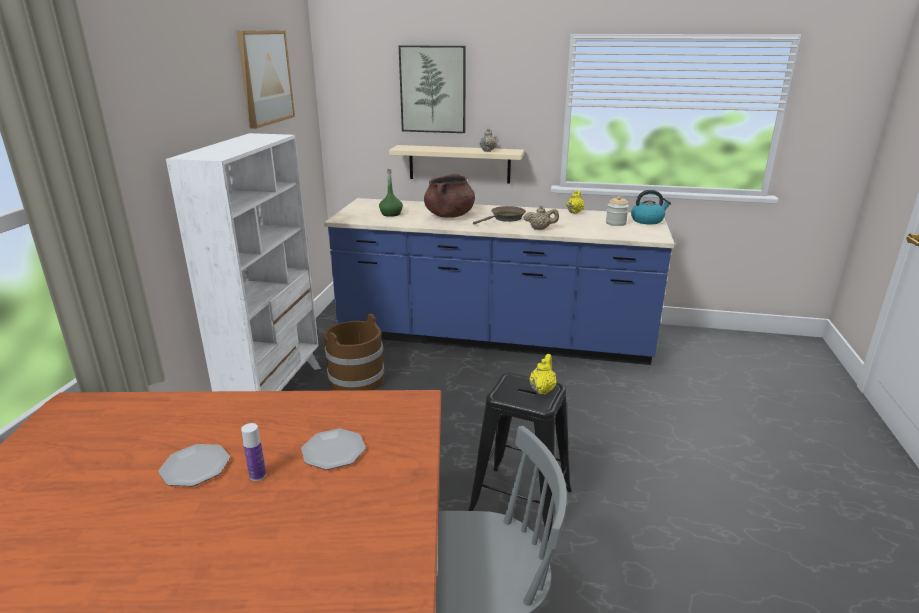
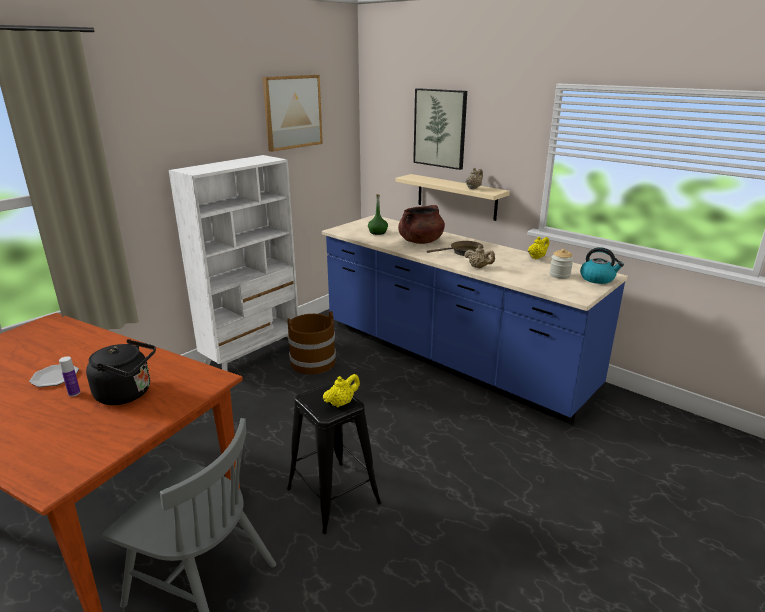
camera: 30 degrees right, 0 degrees up
(334, 451) = (127, 394): plate -> black kettle

